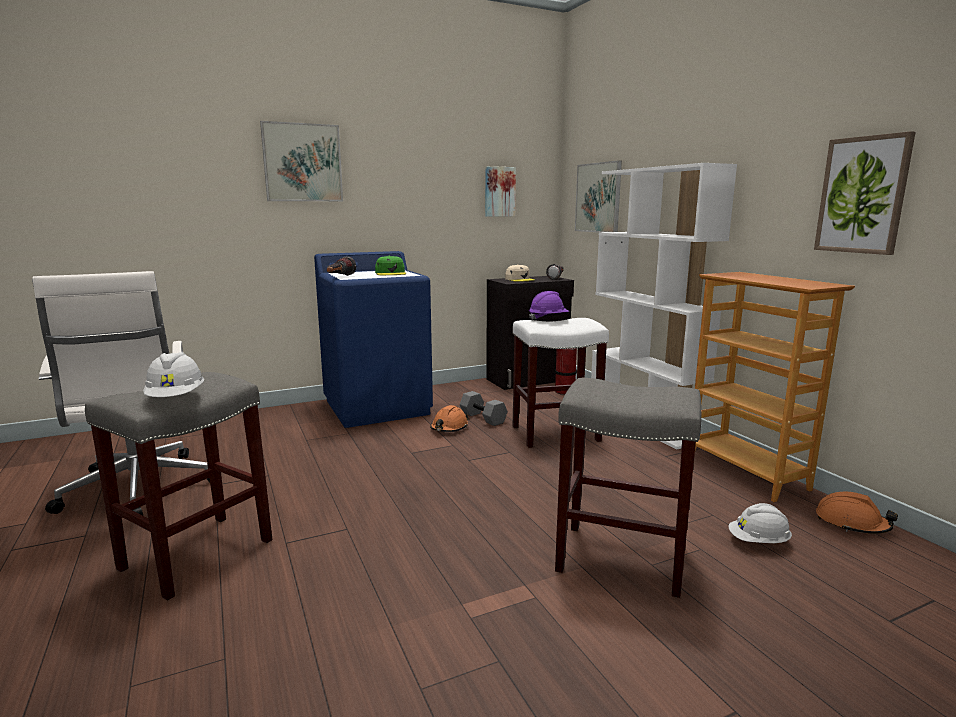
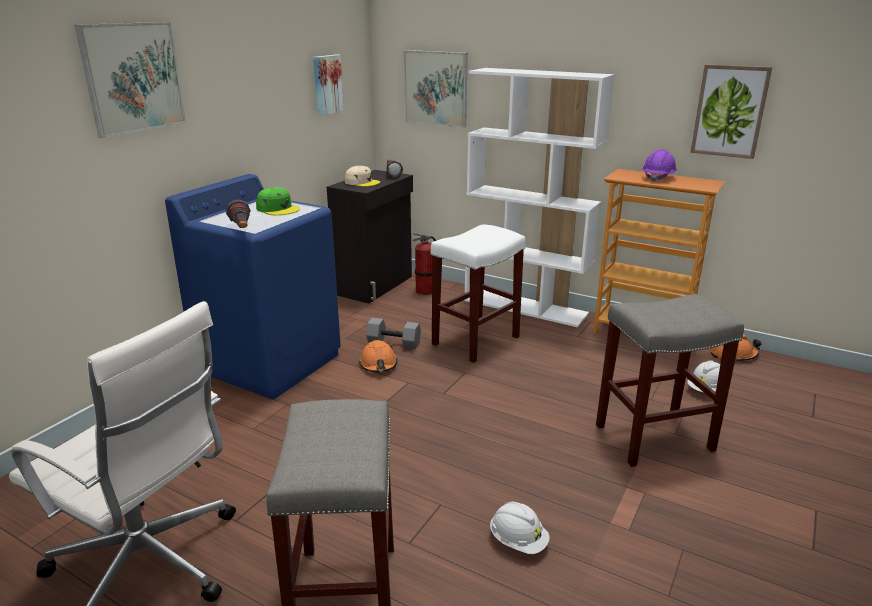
camera: 35 degrees left, 10 degrees up
(176, 398) = (363, 448): white hard hat -> white hard hat (518, 541)
(548, 319) = (466, 234): purple hard hat -> purple hard hat (658, 178)

